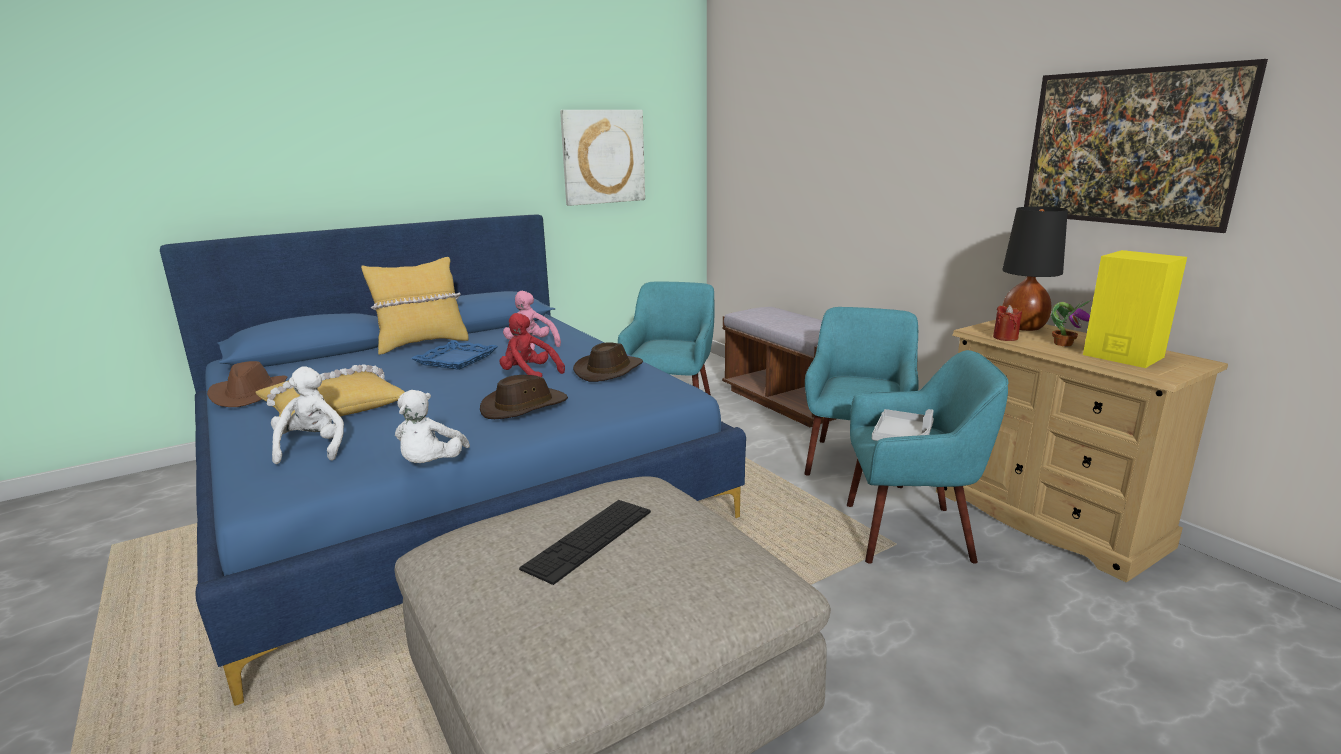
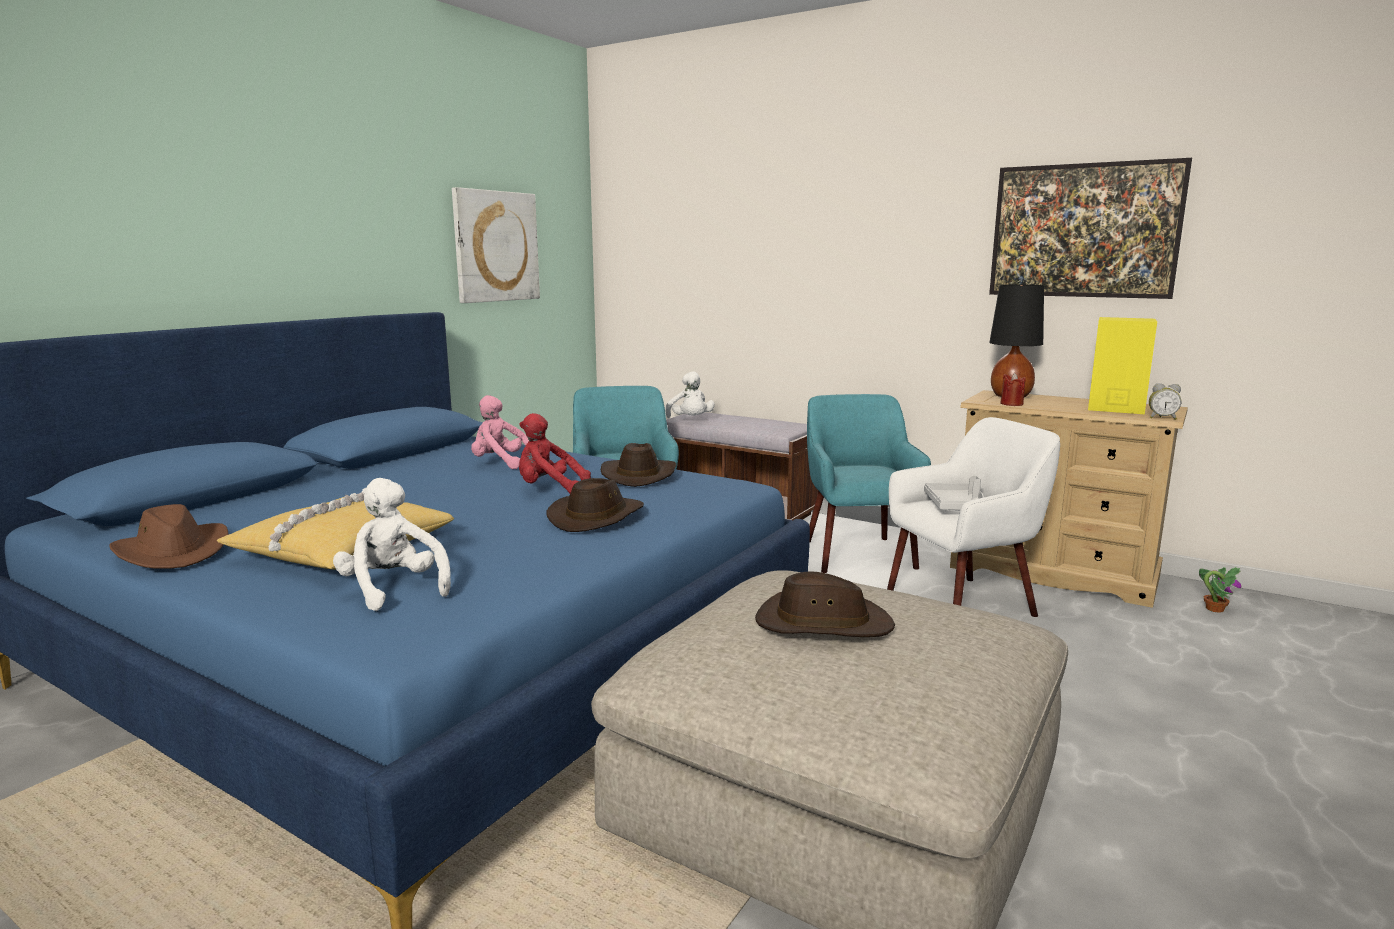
camera: 25 degrees left, 5 degrees down
(421, 344) = (347, 475): yellow pillow -> none
(431, 465) = (580, 582): white plush toy -> white plush toy (690, 420)
(457, 360) = (432, 484): blue tray -> none
(589, 539) = (822, 623): keyboard -> brown hat
(909, 532) = (962, 603): turquoise armchair -> white armchair
(1062, 344) = (1060, 404): potted plant -> potted plant (1214, 609)
(1158, 376) = (1162, 418): none -> alarm clock

